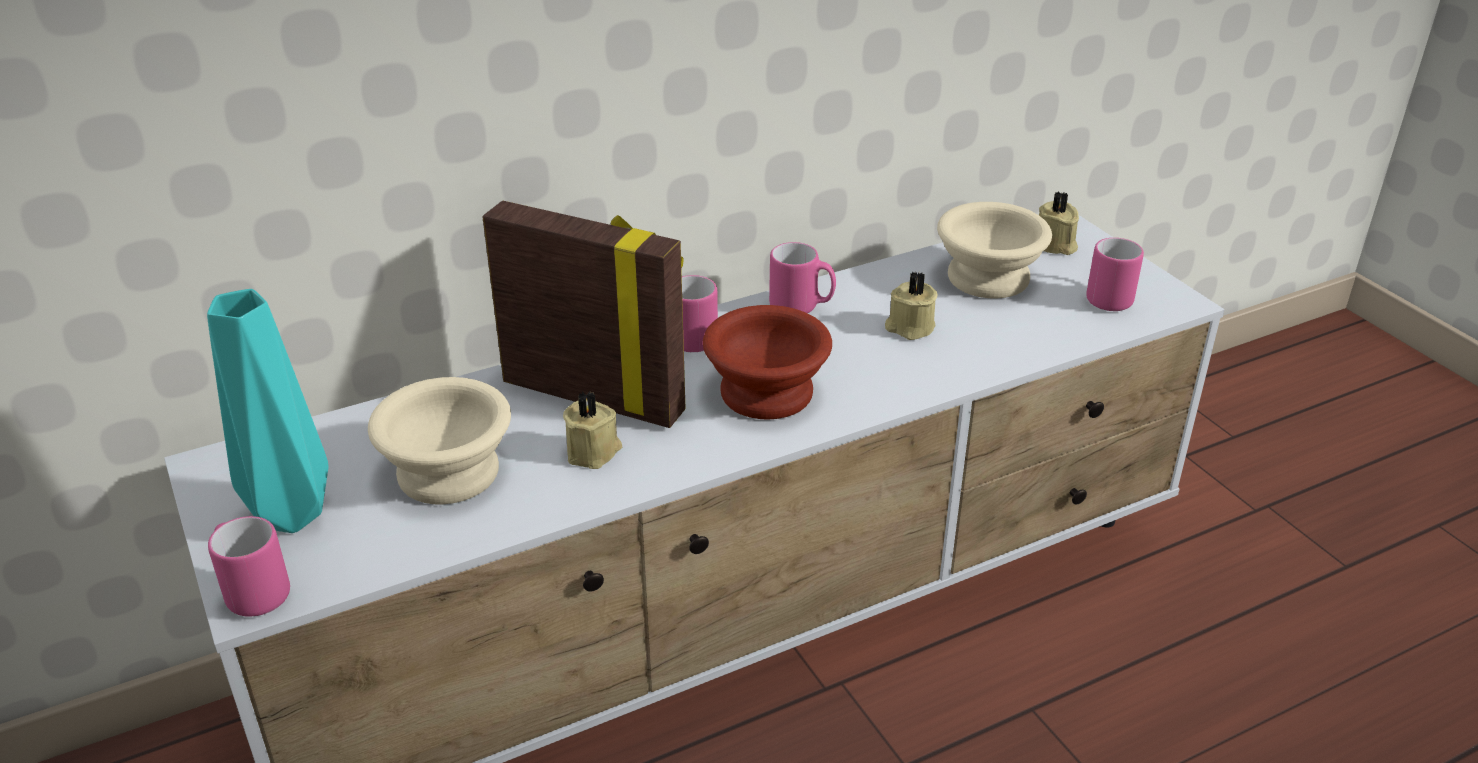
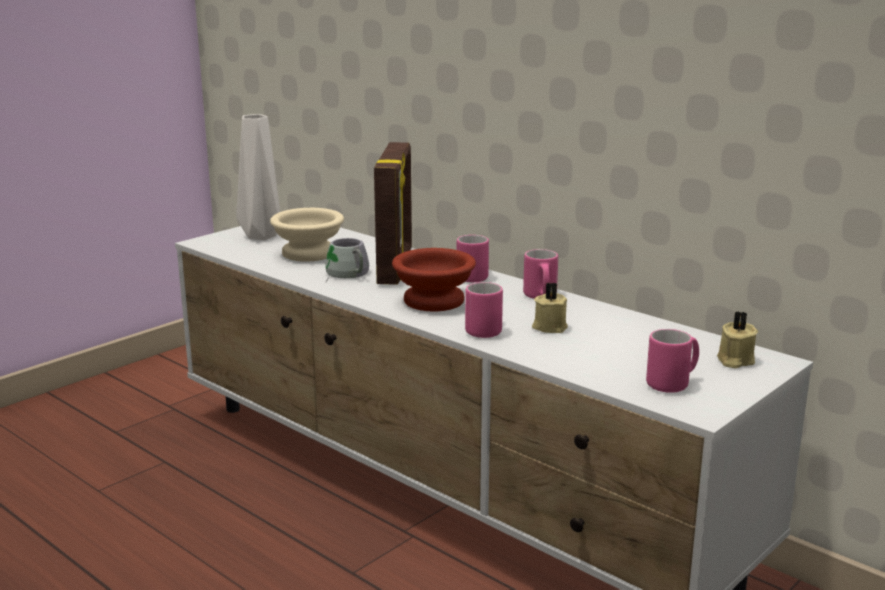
camera: 70 degrees right, 15 degrees down
(252, 591) = (208, 241): pink mug -> pink mug (486, 330)
(294, 516) = (260, 237): turquoise vase -> white vase
(594, 452) = (345, 275): beige candle -> grey mug
(986, 279) = (646, 342): beige bowl -> none

